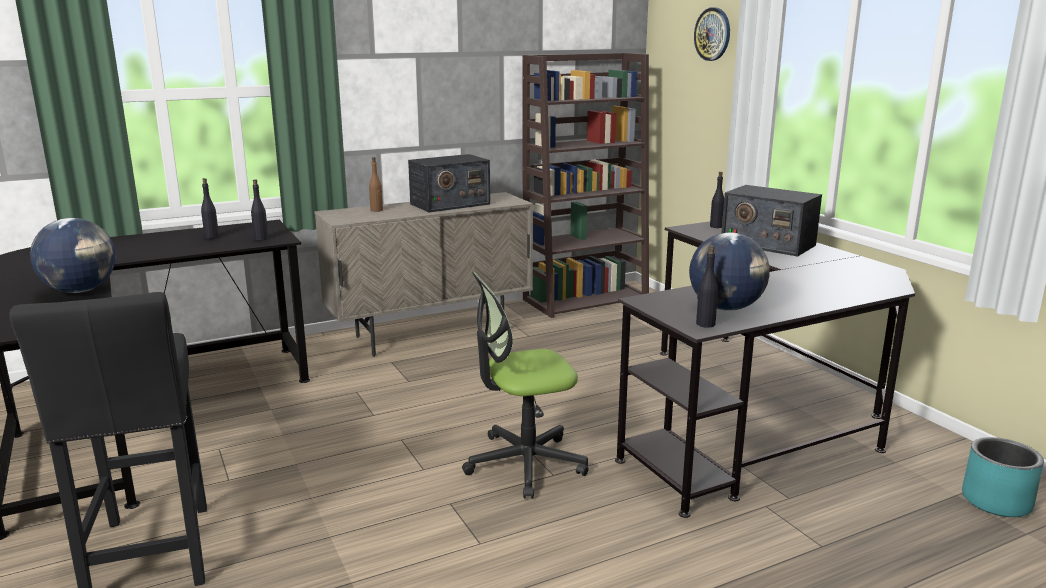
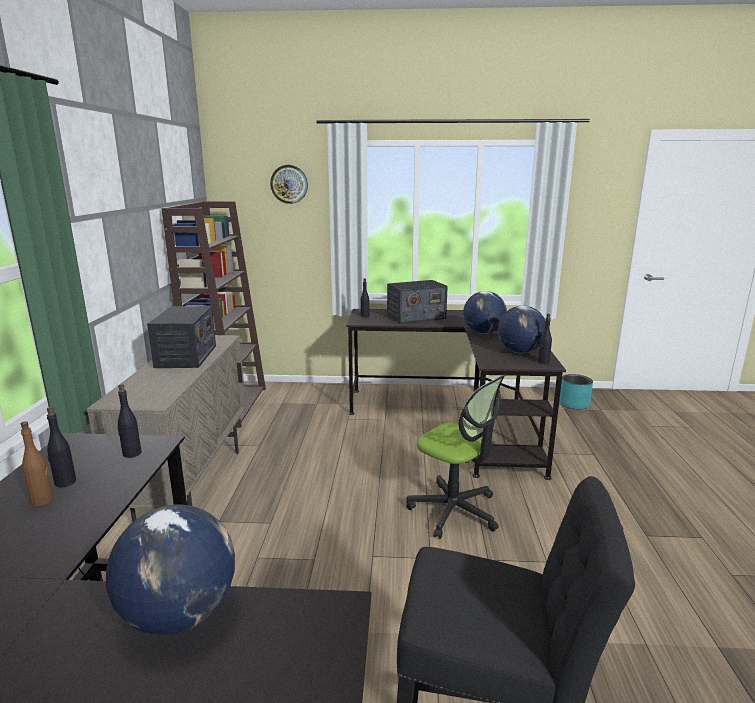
camera: 60 degrees left, 0 degrees up
(376, 210) = (148, 383): brown bottle -> brown bottle (42, 500)
(524, 463) = (454, 510): office chair -> office chair turned 60 degrees counterclockwise
(773, 281) = (483, 332): none -> globe

